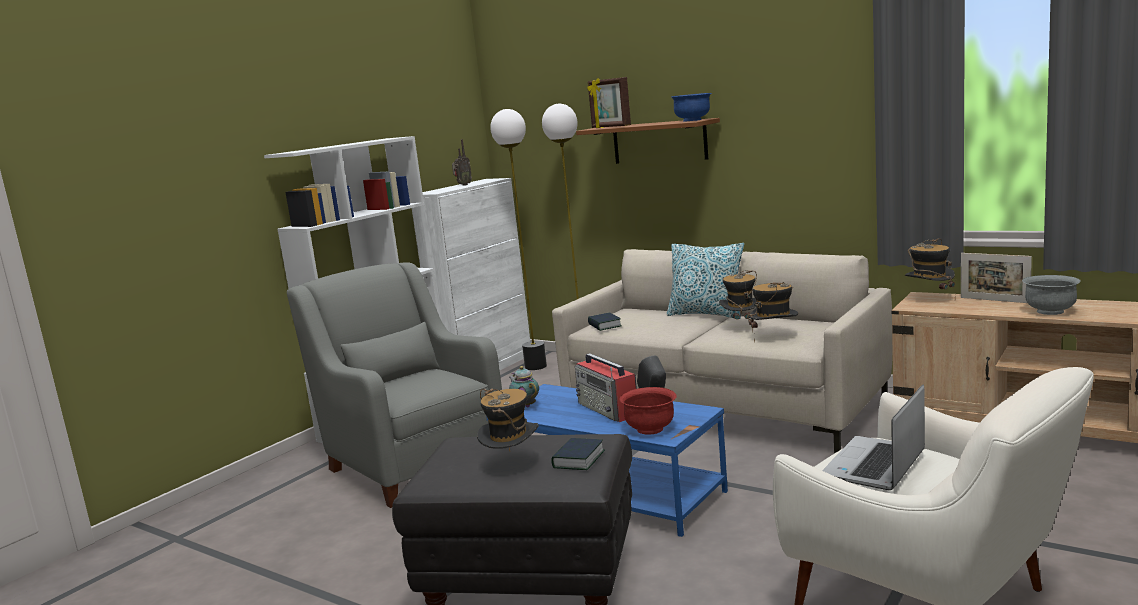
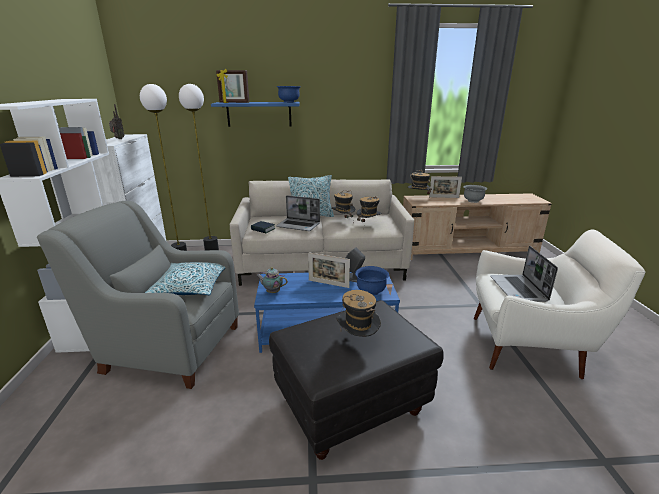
camera: 40 degrees left, 10 degrees up
(433, 379) = (190, 287): none -> pillow
(578, 459) = (391, 325): book -> none
(608, 410) = (328, 284): radio -> picture frame
(650, 429) = (371, 291): red bowl -> blue bowl
(659, 142) = (259, 114): brown shelf -> blue shelf
(662, 325) = (299, 225): none -> laptop

